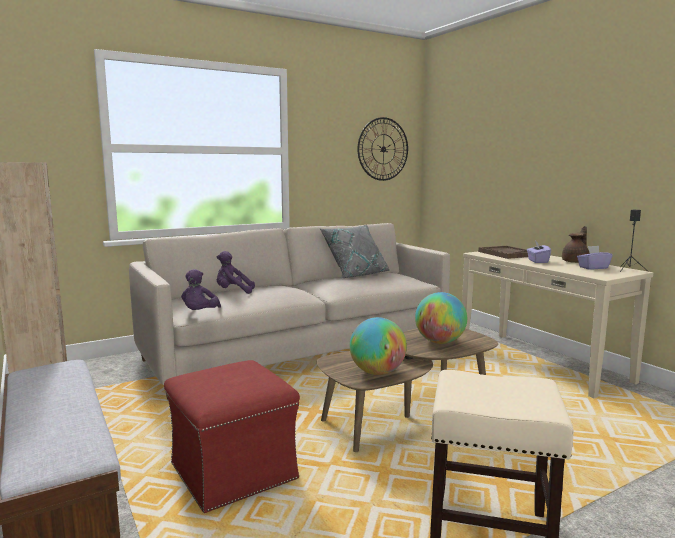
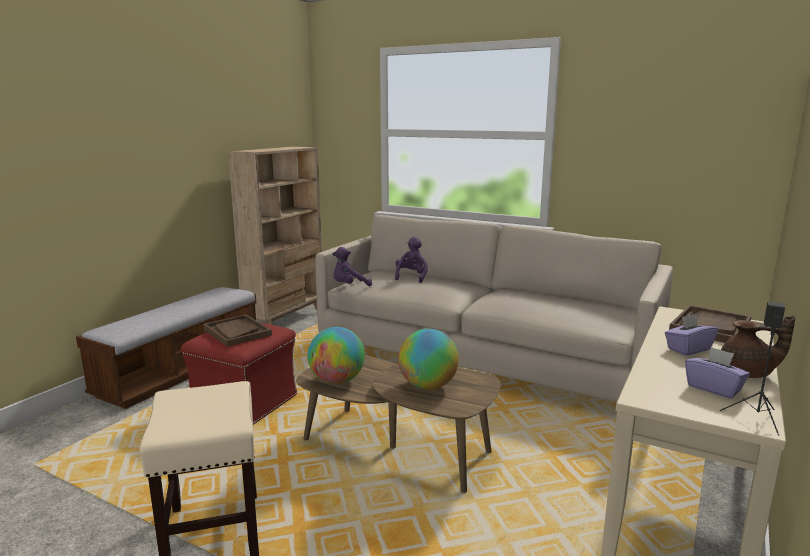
camera: 60 degrees right, 5 degrees up
(228, 379) = (237, 332): none -> brown tray
(233, 292) = (411, 277): purple plush toy -> purple plush toy turned 45 degrees clockwise
(356, 275) = (562, 297): grey pillow -> none
(383, 149) = (708, 133): wall clock -> none

